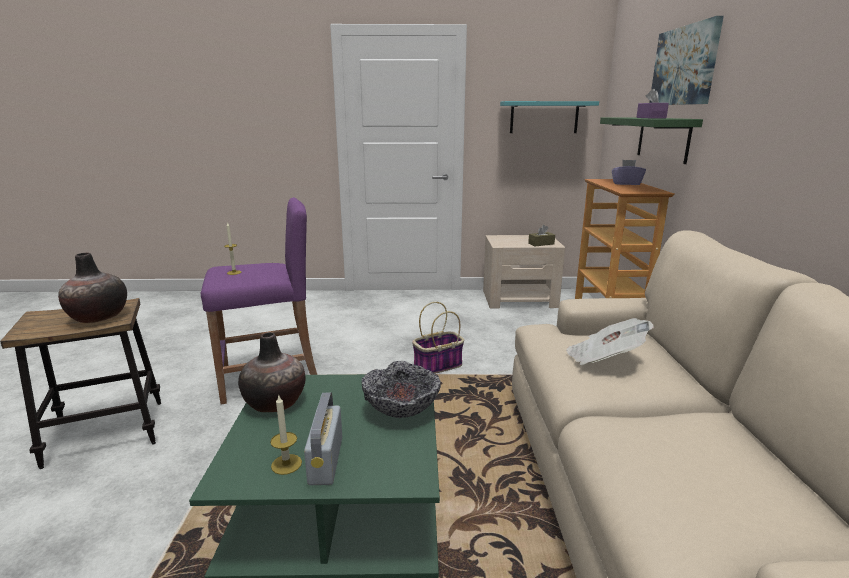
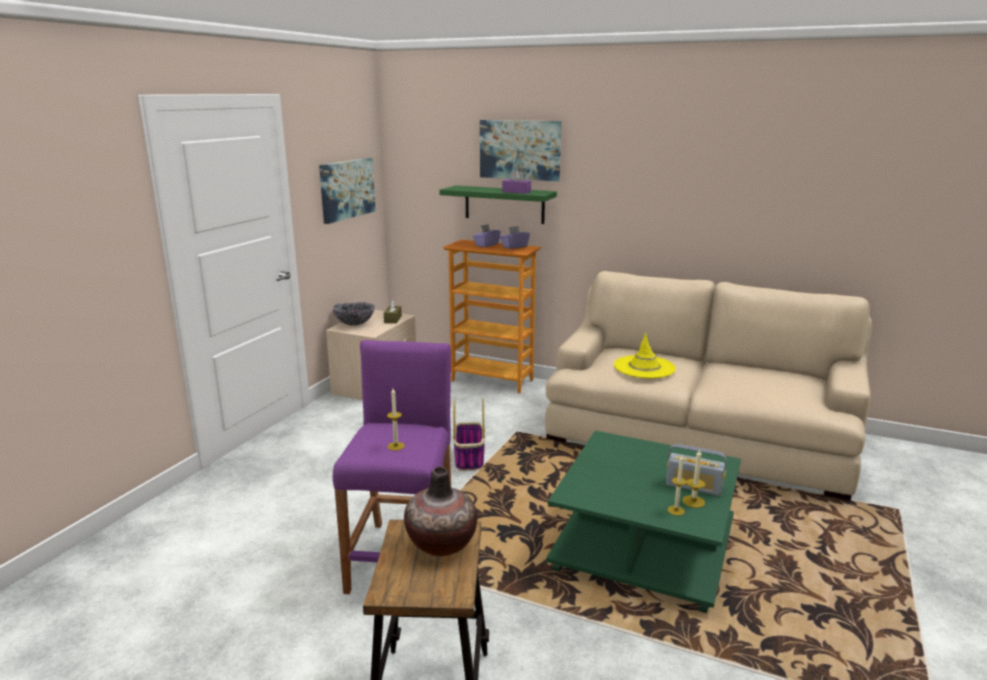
camera: 65 degrees left, 0 degrees up
(260, 453) = (676, 510): none -> candle
(275, 402) = (604, 498): vase -> none
(402, 410) = (643, 450): bowl -> bowl (354, 324)
(544, 117) = (347, 189): turquoise shelf -> picture
(604, 359) = (644, 367): newspaper -> yellow hat
(644, 188) = (514, 246): none -> purple tissue box

